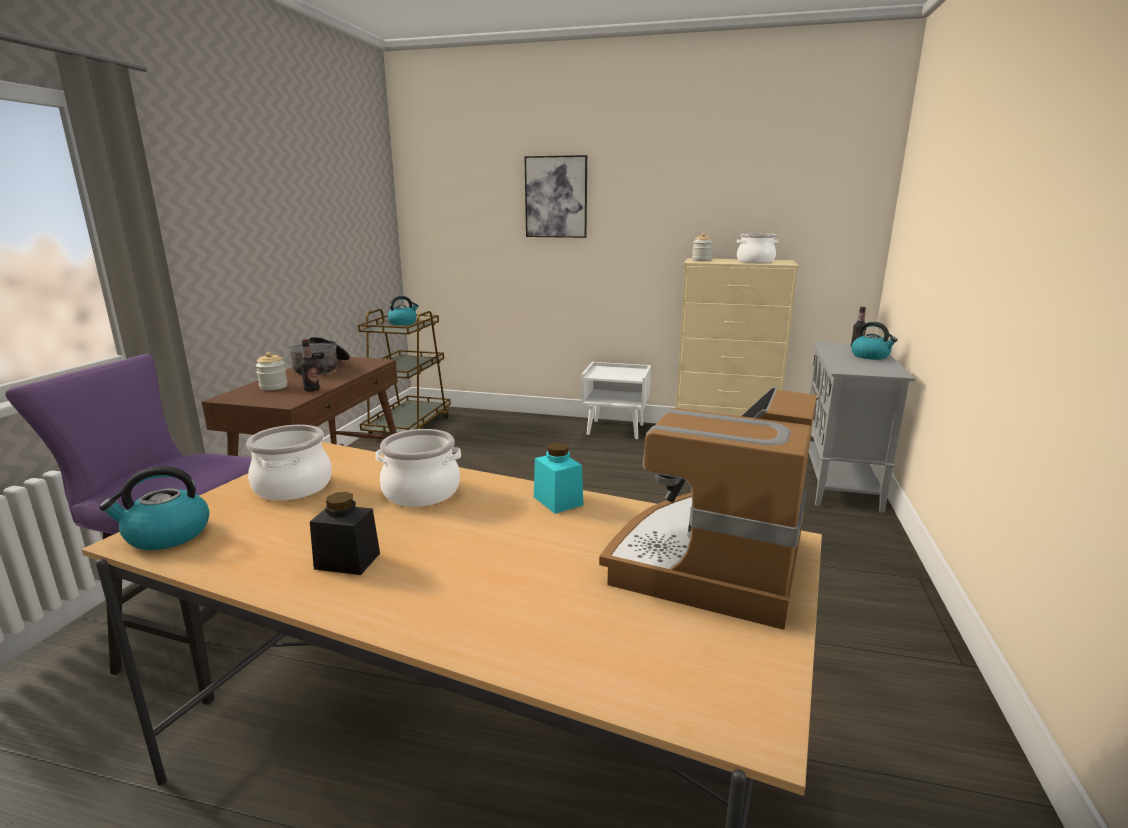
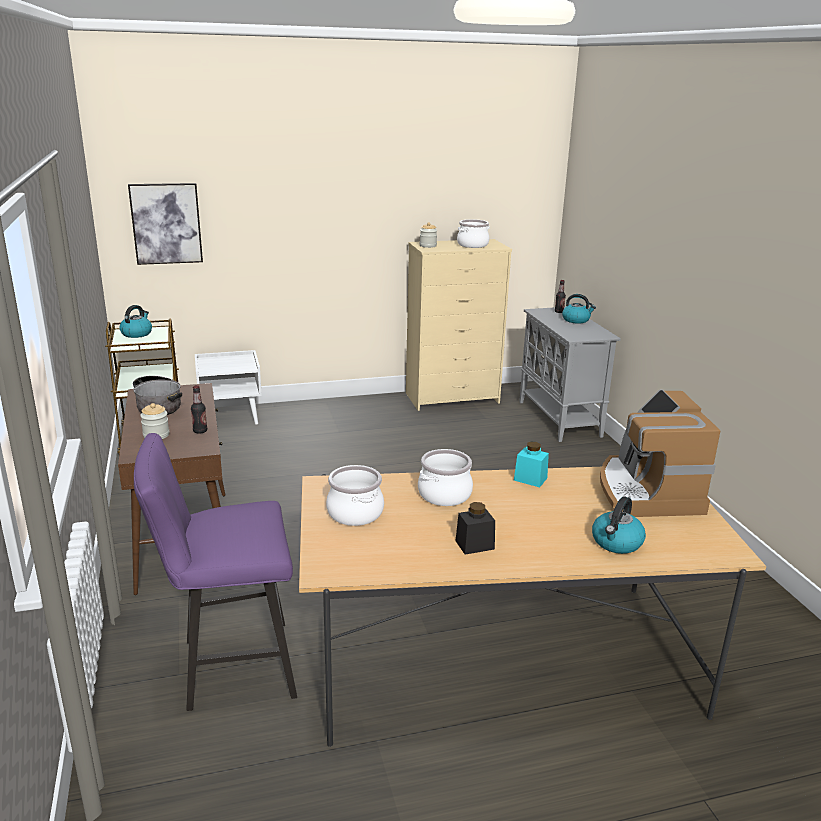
camera: 30 degrees left, 5 degrees up
(166, 535) = (338, 564): kettle -> kettle (616, 543)
(556, 197) = (280, 189): picture -> picture (166, 223)
(616, 429) = (357, 406): white nightstand -> white nightstand (231, 417)

